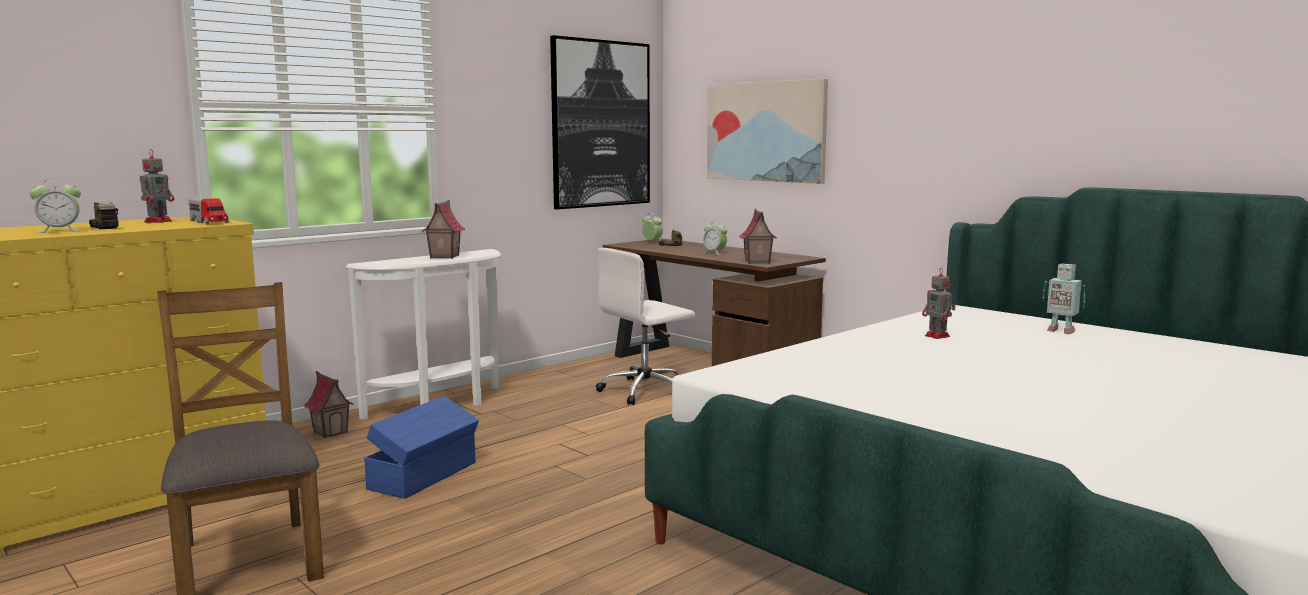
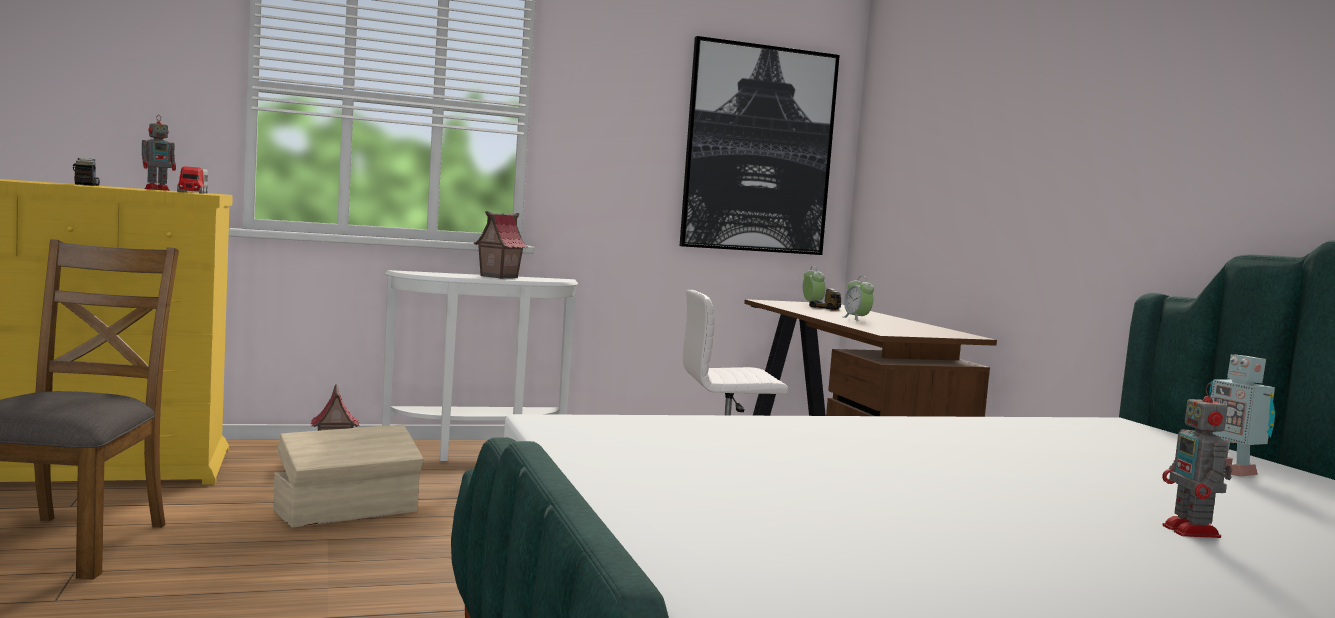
camera: 25 degrees right, 5 degrees down
(60, 231) = (39, 182): alarm clock -> none
(425, 475) = (348, 512): blue storage box -> beige storage box
(757, 262) = (883, 330): toy house -> none
(766, 131) = (952, 163): picture -> none
(938, 336) = (994, 442): toy robot -> toy robot (1192, 532)

